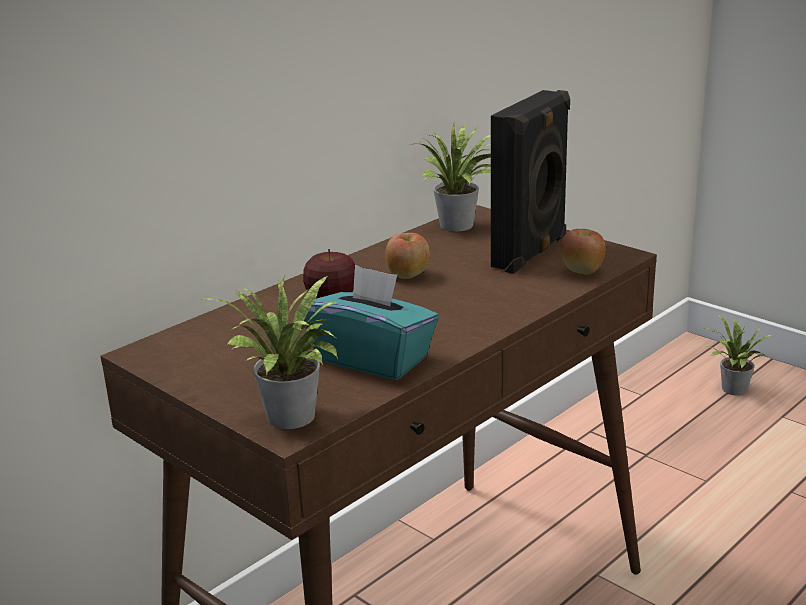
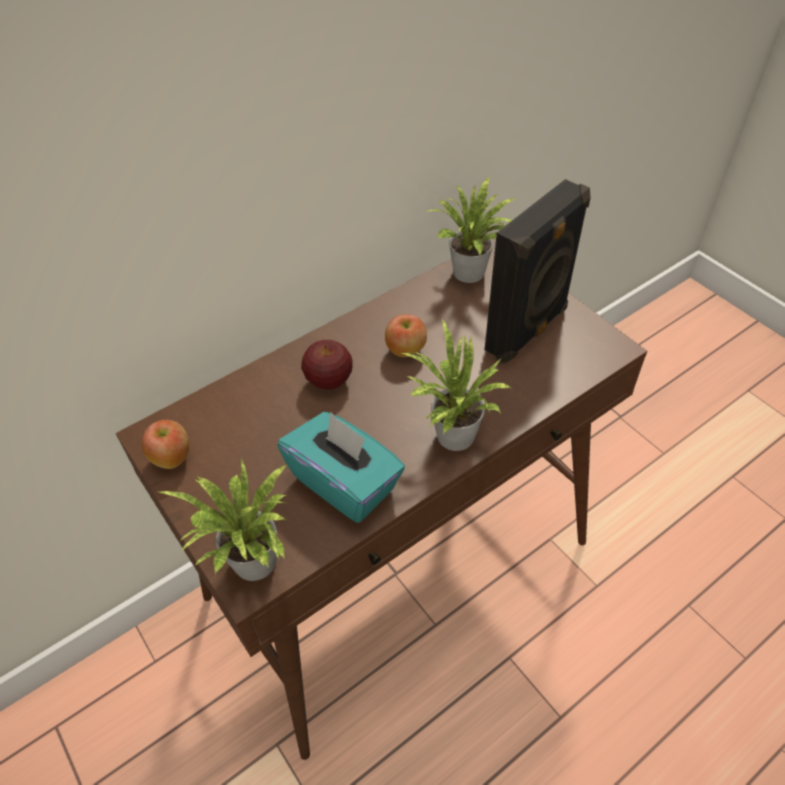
camera: 10 degrees right, 25 degrees up
(582, 271) = (568, 370): apple -> apple (172, 457)
(731, 390) = (712, 353): potted plant -> potted plant (450, 437)

